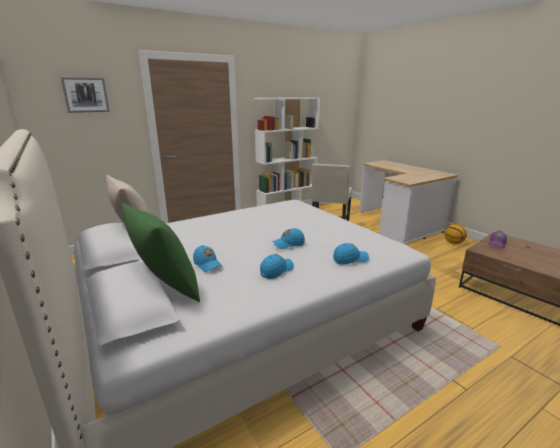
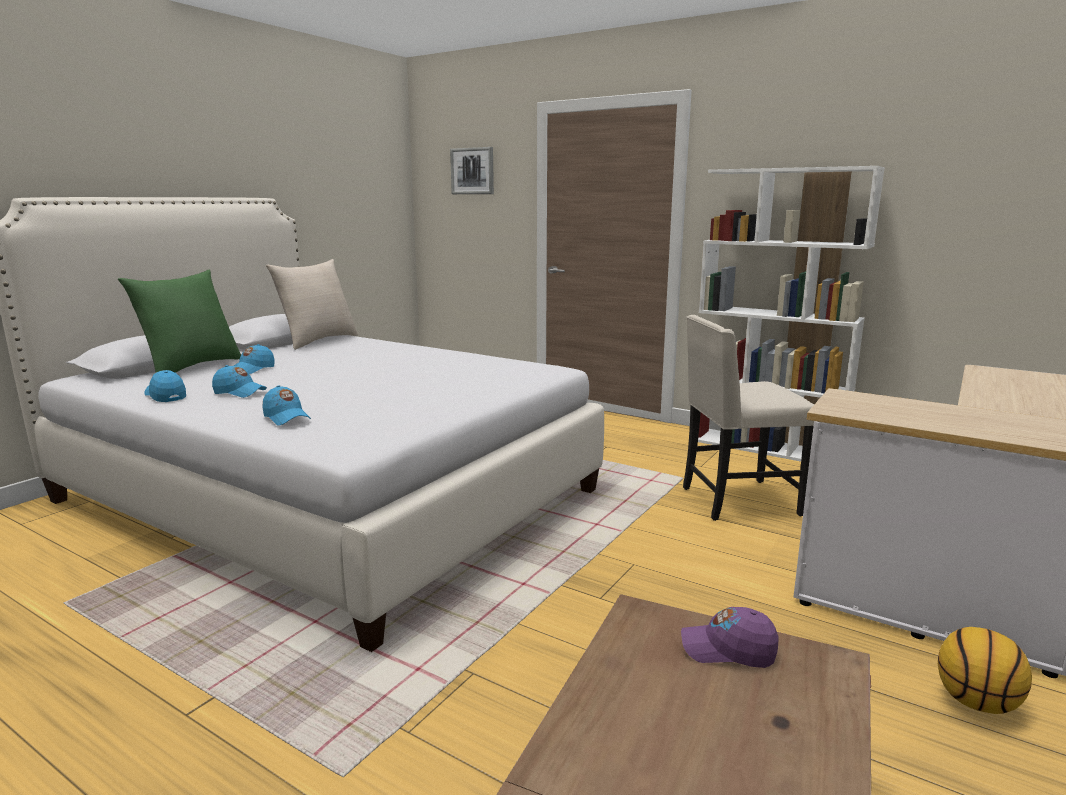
camera: 65 degrees right, 5 degrees down
(288, 244) = (330, 385): blue cap -> blue cap (166, 395)

